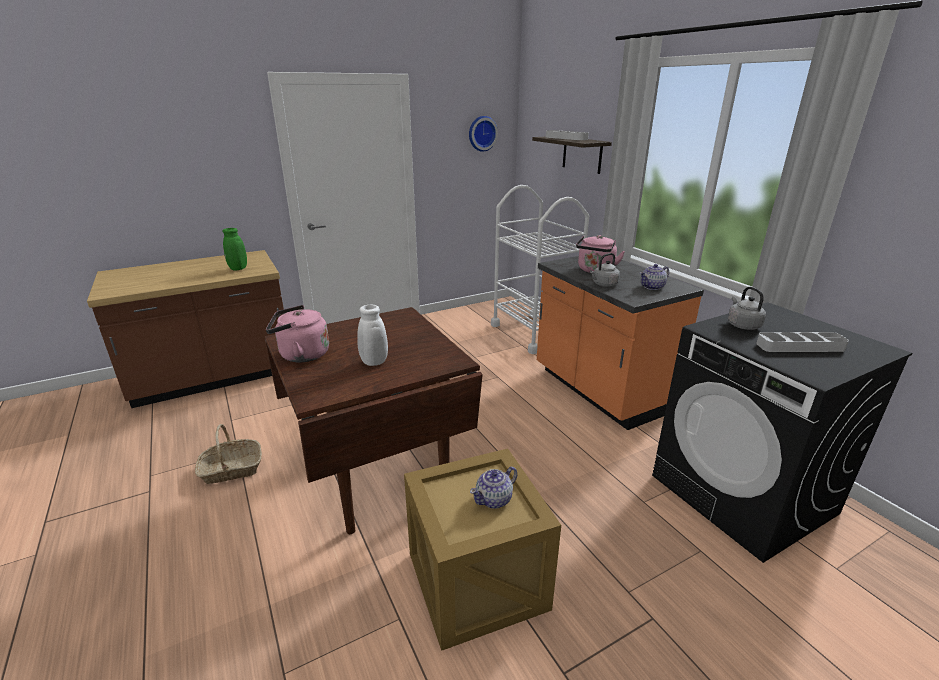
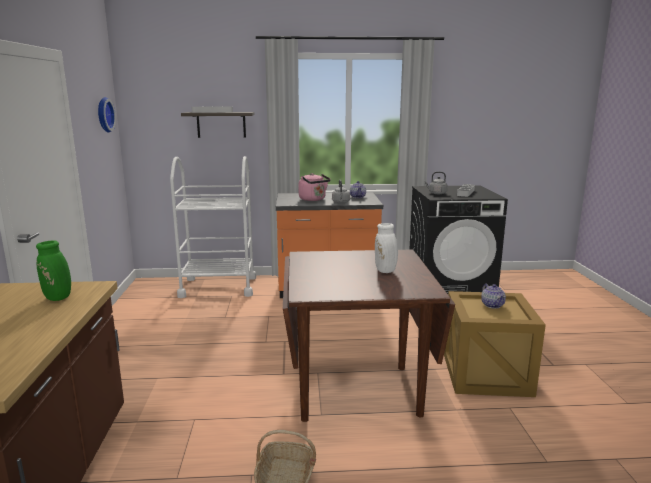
camera: 65 degrees left, 10 degrees down
(301, 355) = (349, 291): pink kettle -> none

